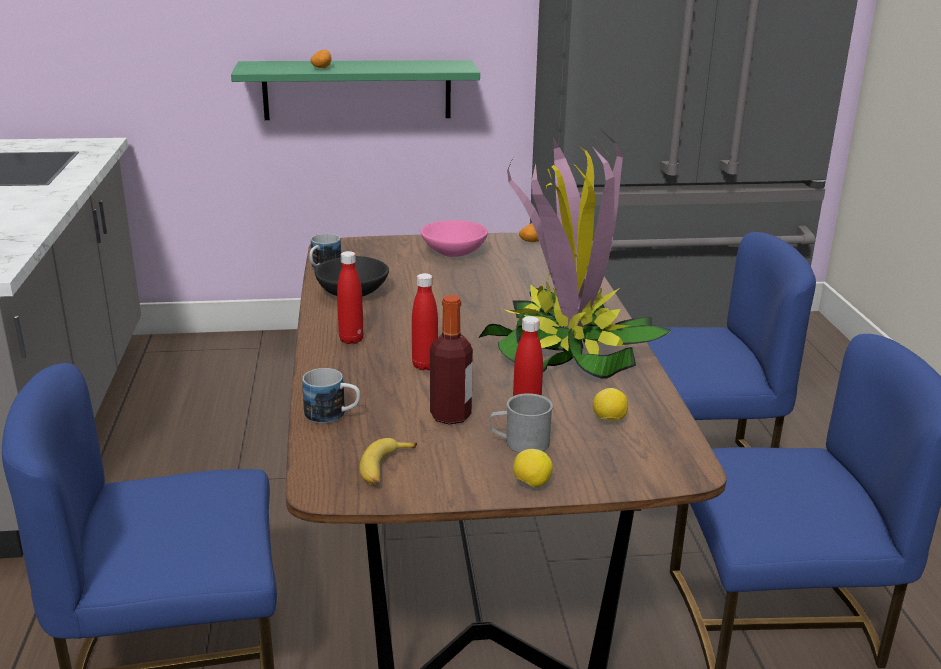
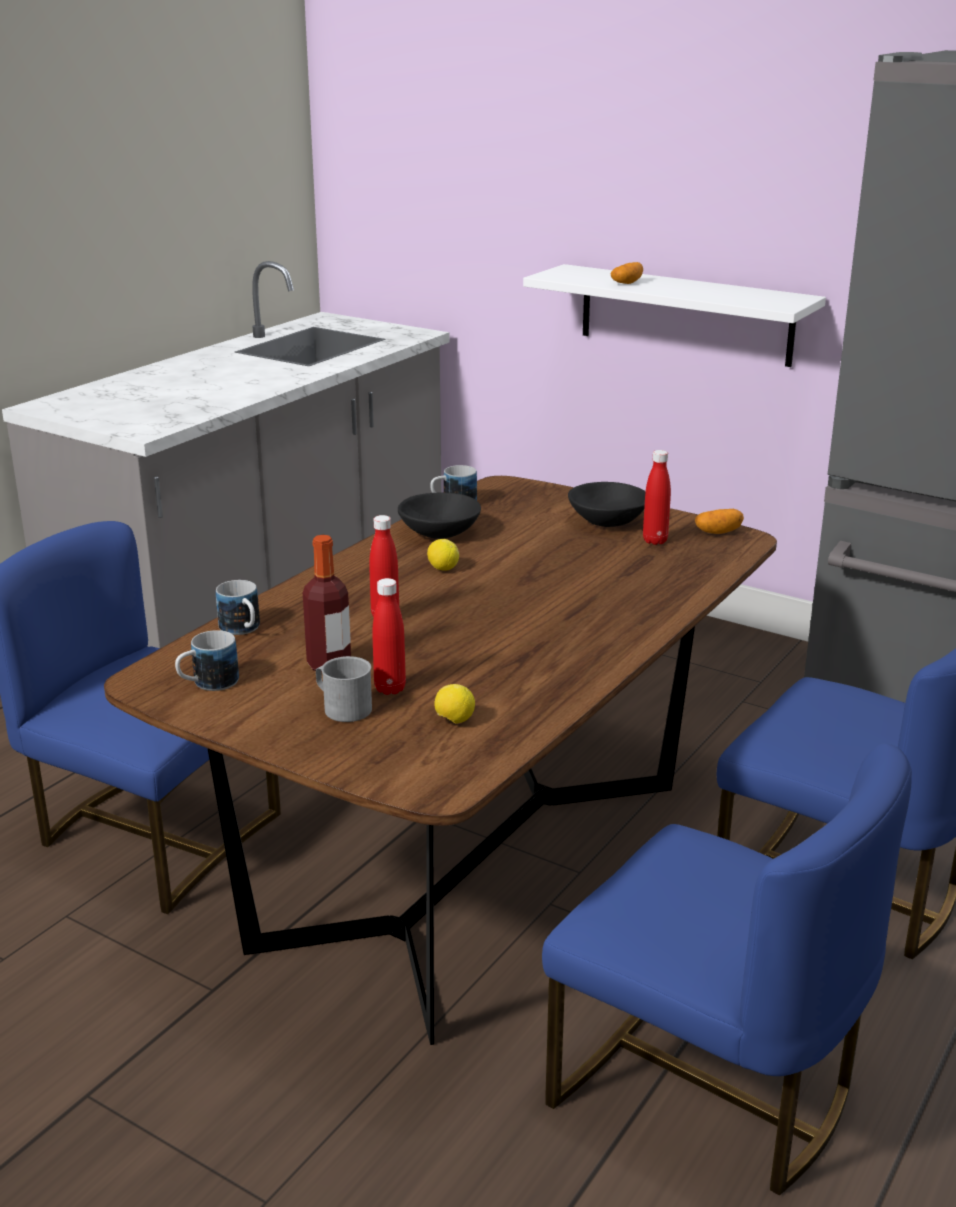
camera: 40 degrees right, 0 degrees up
(351, 339) = (365, 574): red bottle -> red bottle (655, 541)
(357, 90) = (685, 315): green shelf -> white shelf
(385, 469) = (207, 684): banana -> mug
(454, 253) = (607, 522): pink bowl -> black bowl
(531, 484) = (290, 742): lemon -> lemon (443, 569)
(568, 349) = (540, 647): potted plant -> none

